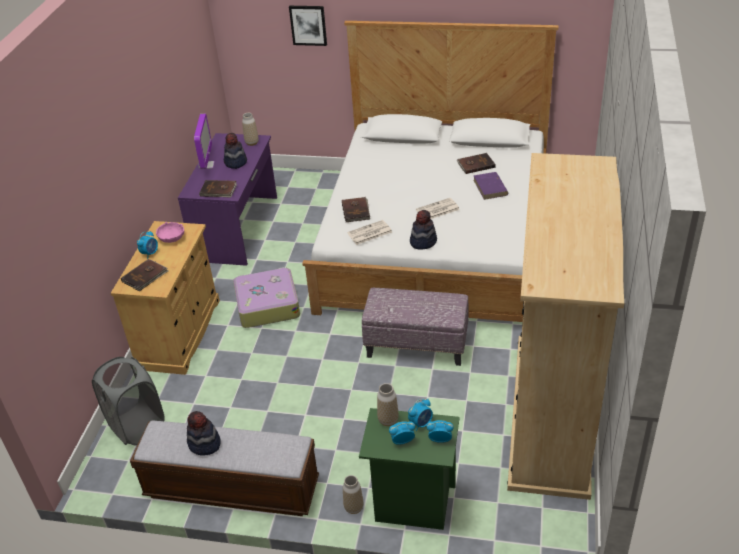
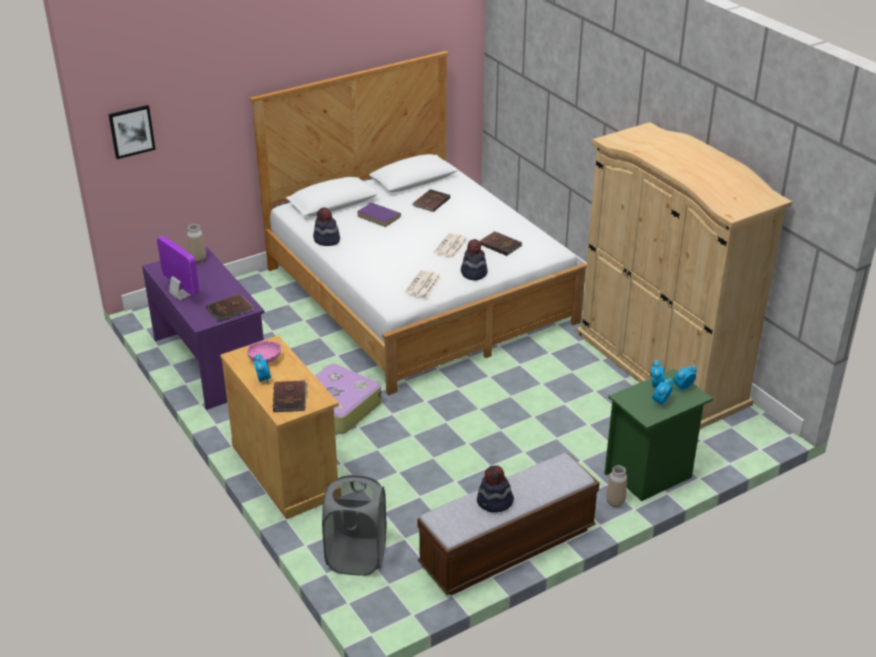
camera: 45 degrees left, 5 degrees down
(235, 162) = (208, 281): hat -> hat (326, 240)
(308, 25) = (207, 114): picture -> picture (131, 131)
(356, 211) = (386, 273): brown book -> brown book (500, 245)
(388, 420) = (632, 396): vase -> none
(417, 345) = (507, 373): ottoman -> none
(490, 188) = (468, 214): purple book -> purple book (379, 216)

